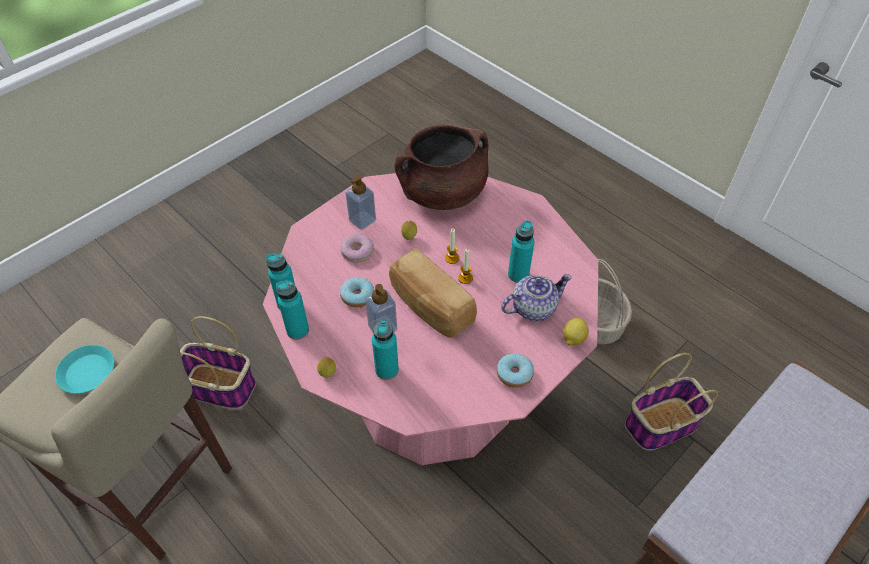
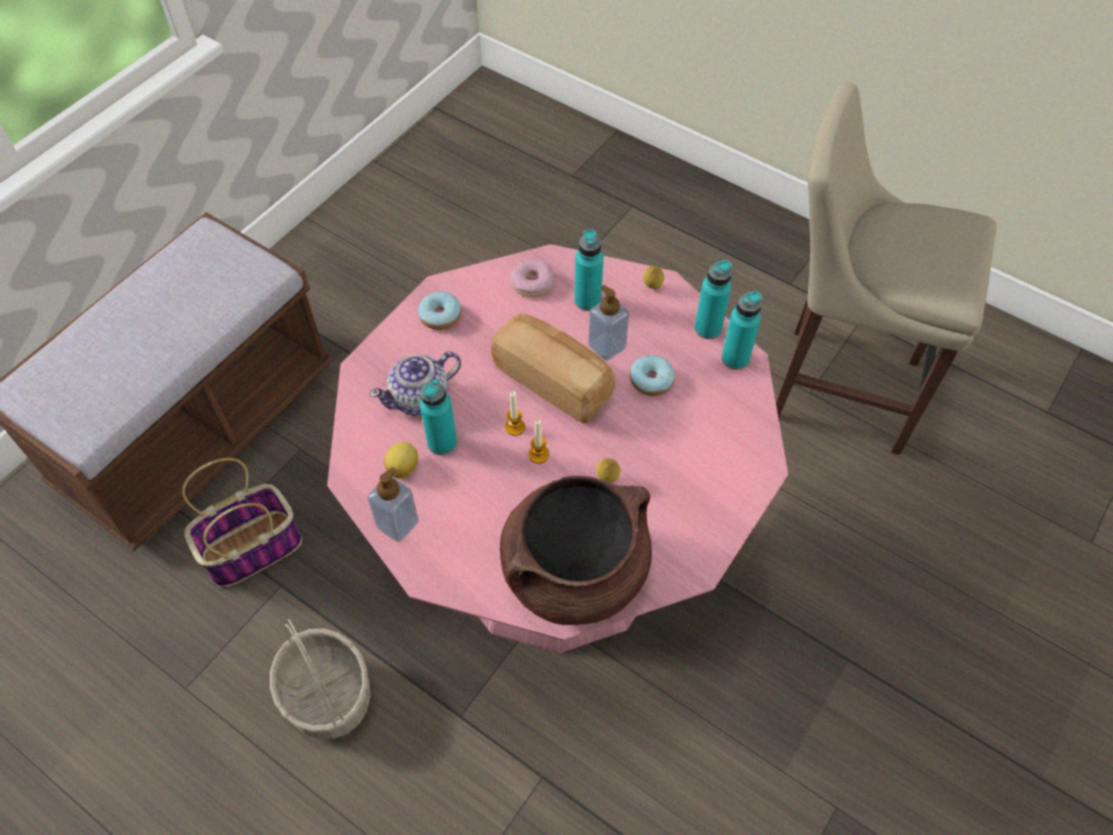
camera: 170 degrees right, 5 degrees up
(87, 372) = (917, 259): turquoise plate -> none
(218, 387) = (839, 507): basket -> none
(357, 251) = (674, 445): donut -> donut (532, 283)
(362, 220) = (686, 498): soap dispenser -> soap dispenser (397, 524)
(573, 339) = (370, 366): lemon -> lemon (404, 467)

